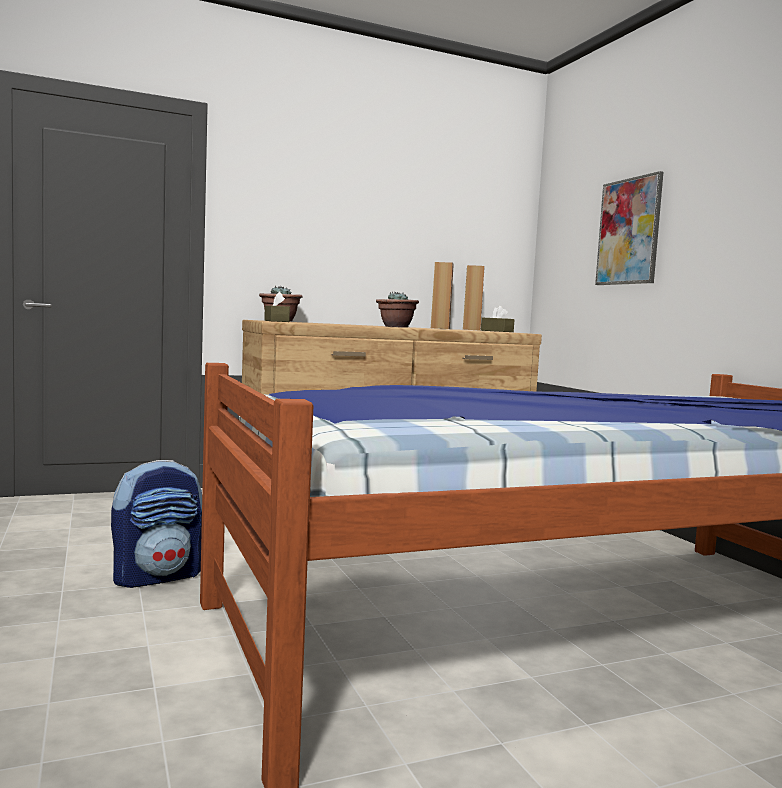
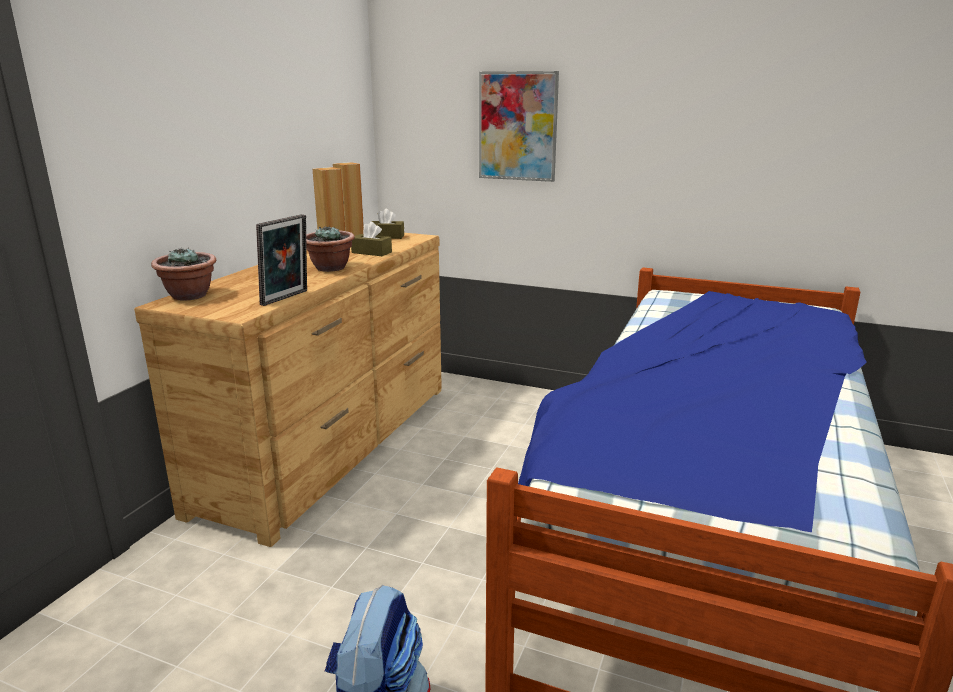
camera: 45 degrees left, 15 degrees up
(276, 321) = (225, 308): brown tissue box -> brown tissue box (371, 252)
(320, 323) = (287, 298): none -> picture frame

